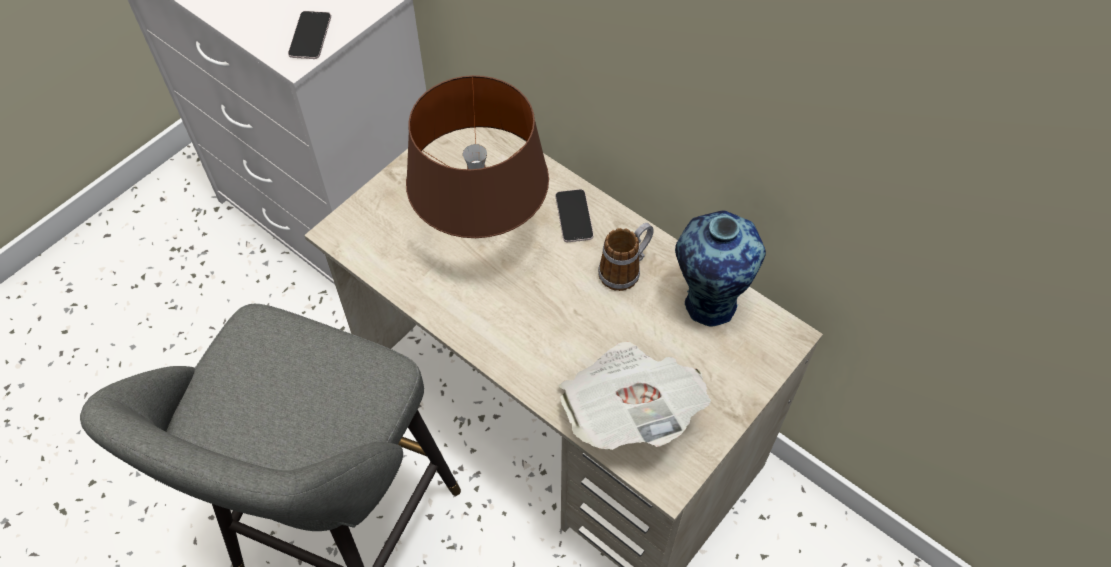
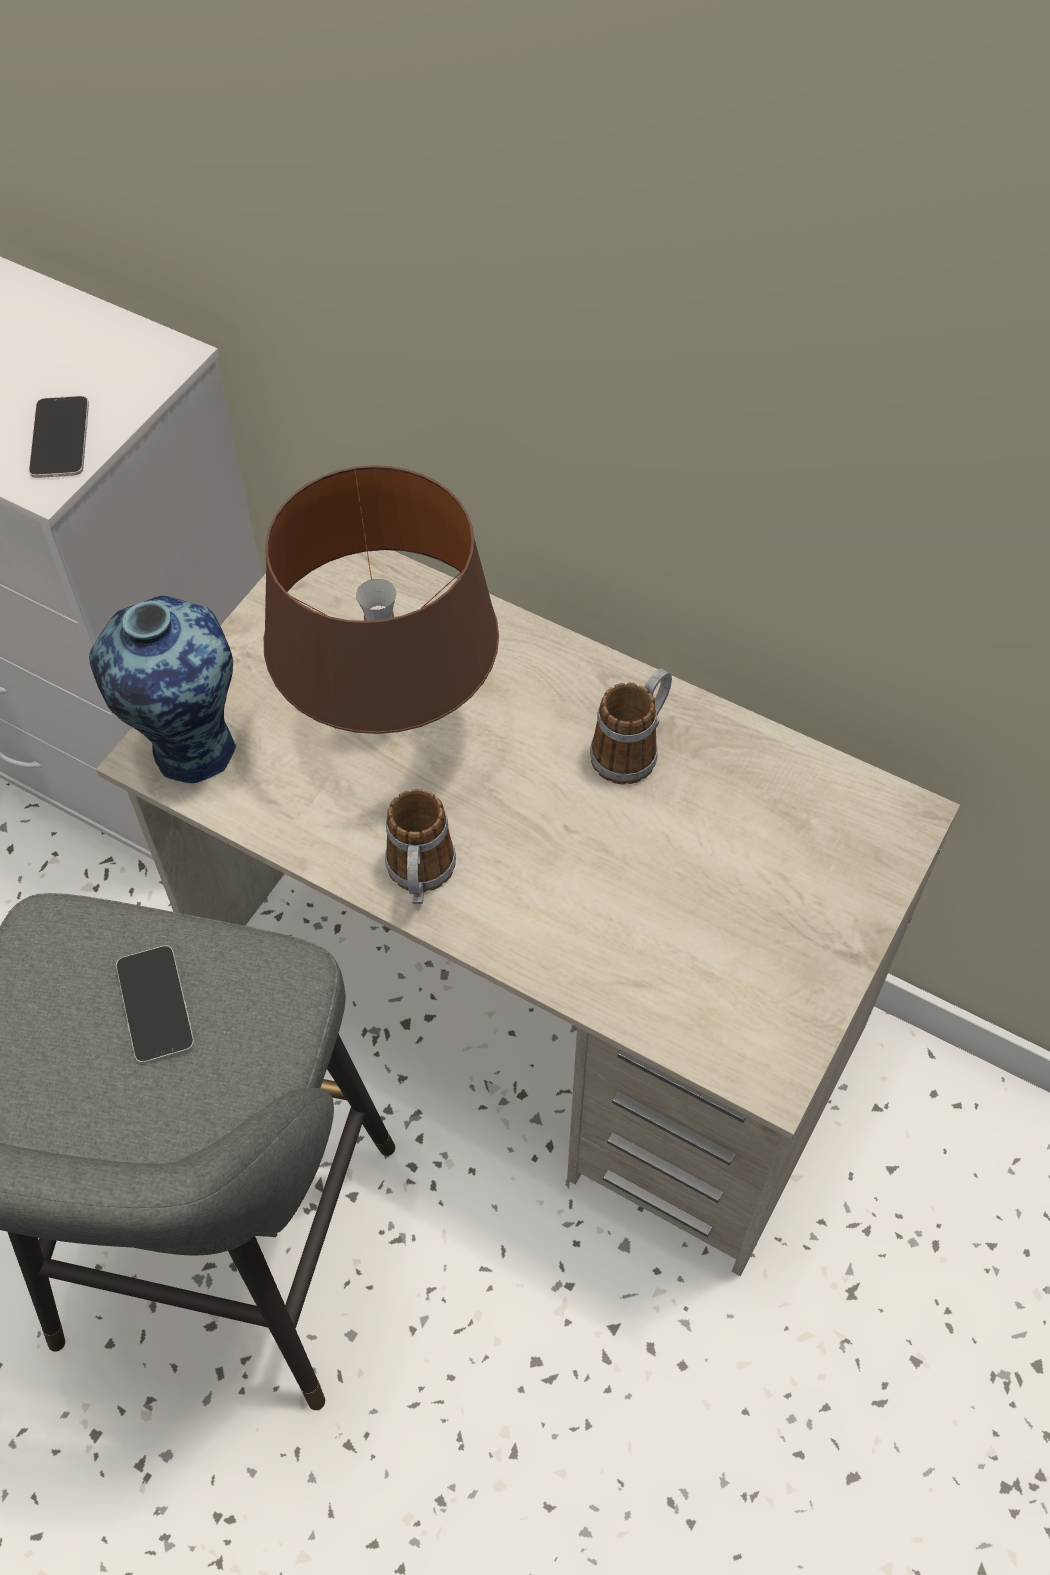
camera: 10 degrees left, 0 degrees up
(481, 328) = (420, 877): none -> mug
(574, 216) = (532, 675): phone -> phone (155, 1004)
(629, 410) = (685, 972): newspaper -> none
(707, 303) = (772, 784): vase -> vase (189, 749)

